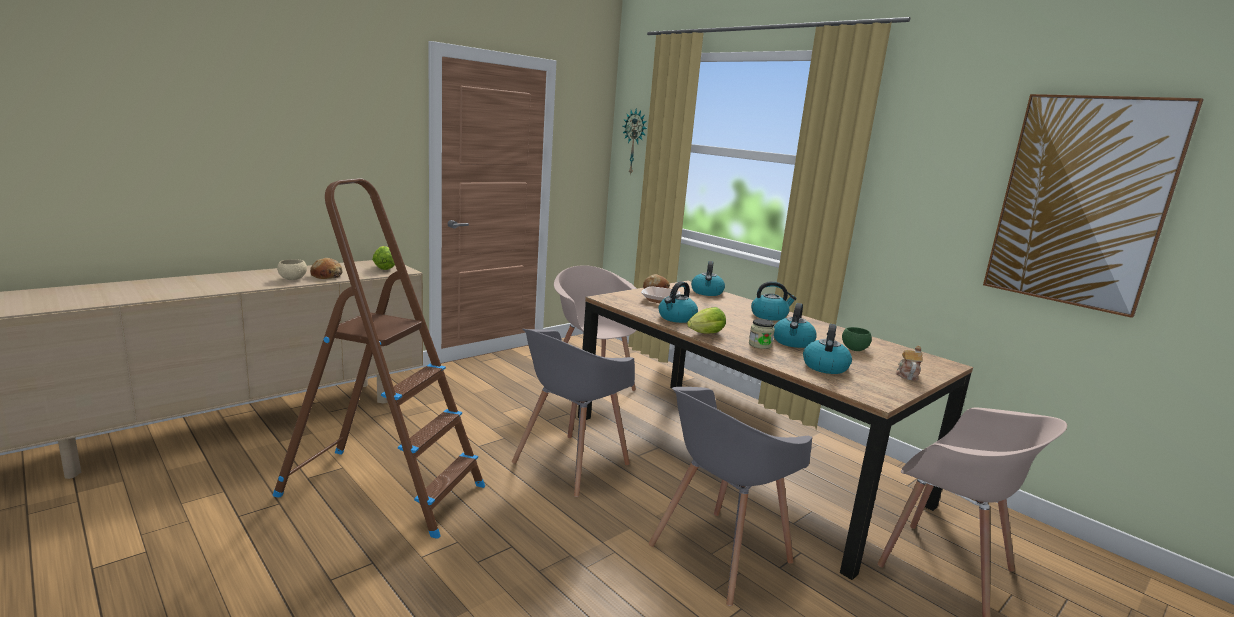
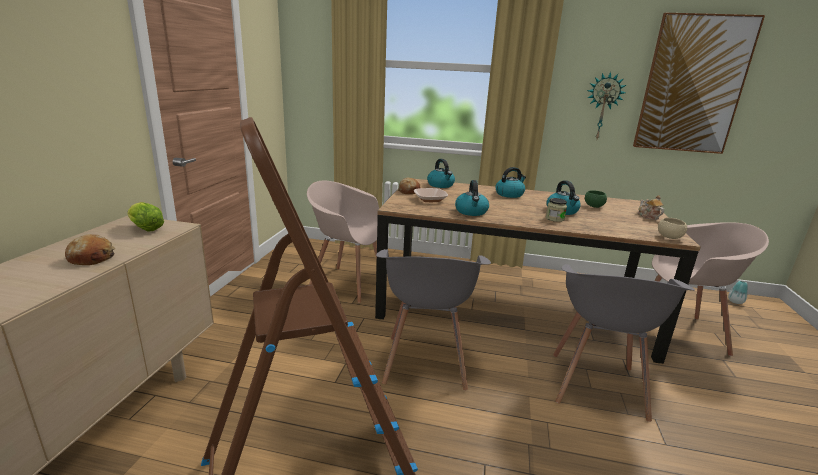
camera: 35 degrees left, 5 degrees up
(292, 279) = (51, 277): beige bowl -> beige bowl (669, 237)
(635, 142) = (311, 60): wall clock -> wall clock (602, 106)
(704, 334) = (513, 220): lettuce -> none
(825, 366) = (612, 224): kettle -> none
(1145, 586) = (735, 302): none -> vase

